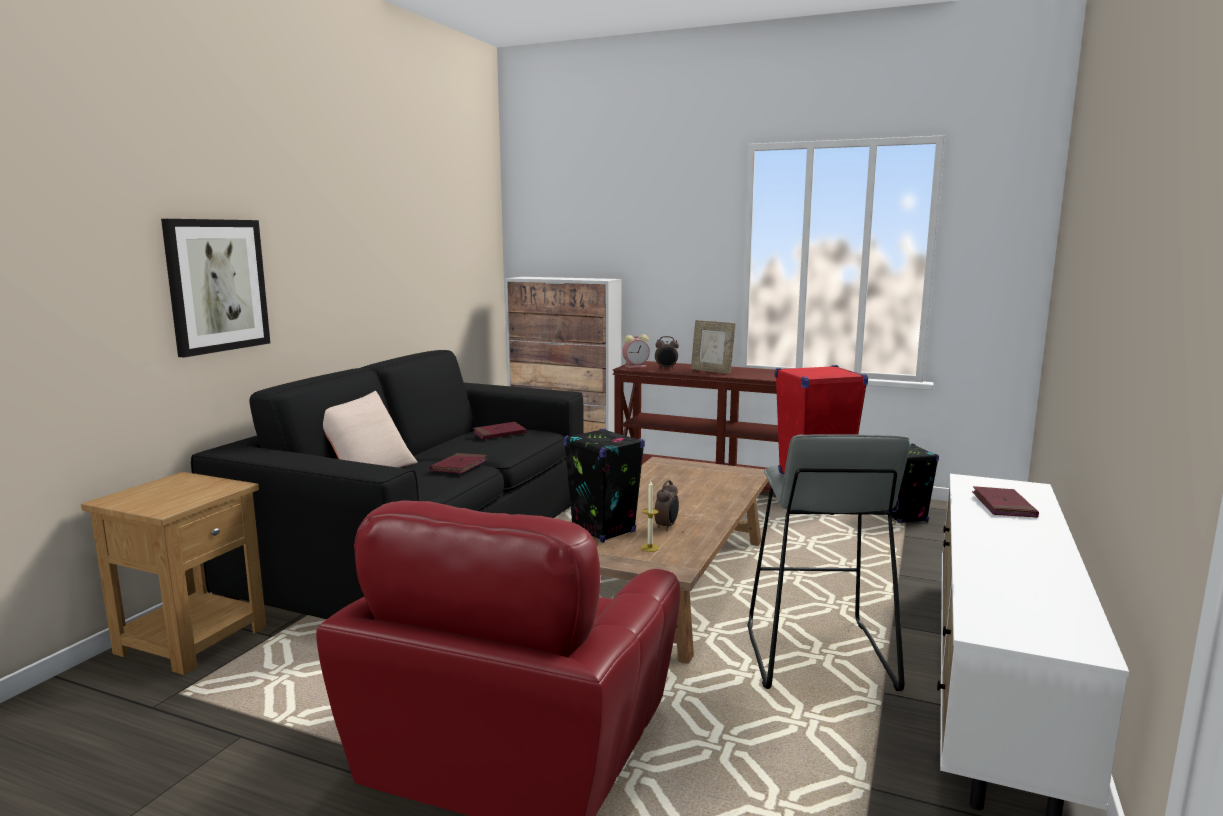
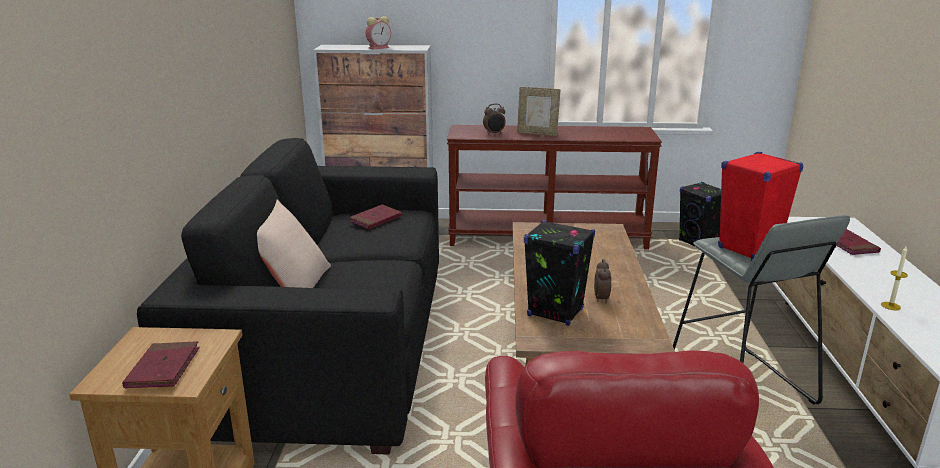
camera: 20 degrees left, 10 degrees up
(217, 285) = (126, 113): picture -> none
(459, 466) = (384, 266): red book -> red book (163, 368)
(636, 366) = (464, 133): alarm clock -> alarm clock (379, 48)
(649, 548) = (611, 324): candle -> candle (890, 306)

